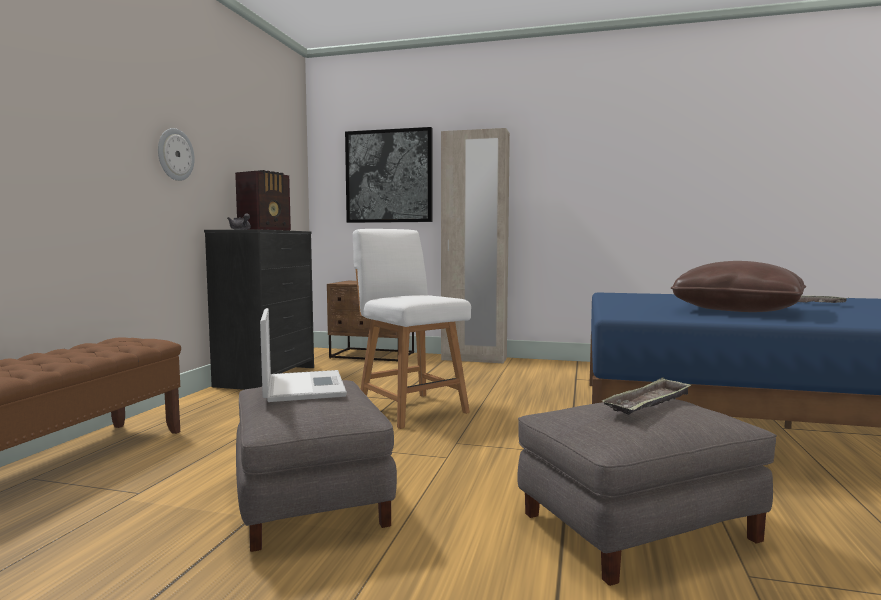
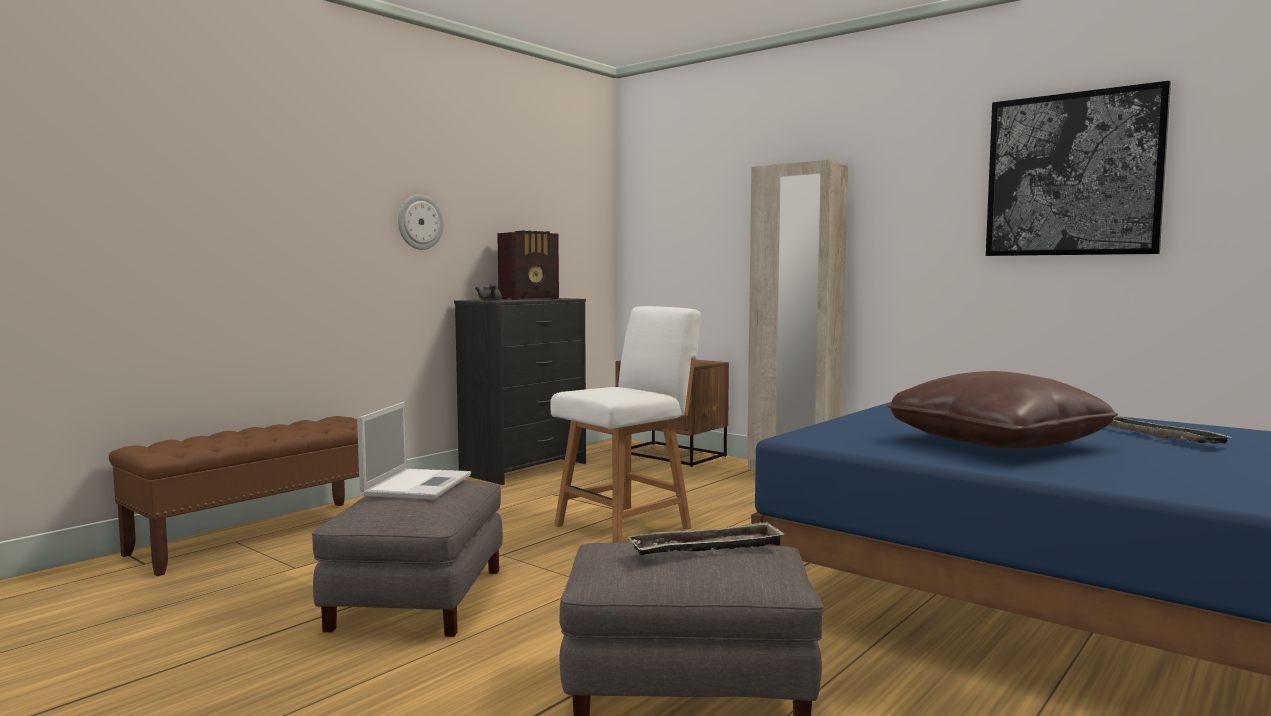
camera: 25 degrees right, 0 degrees up
(389, 176) = (703, 224): picture -> picture (1073, 174)
(410, 409) = (626, 526): white chair -> white chair turned 60 degrees clockwise

